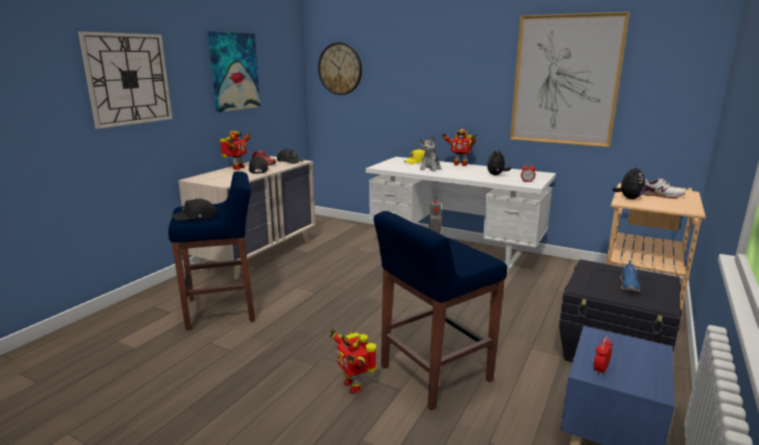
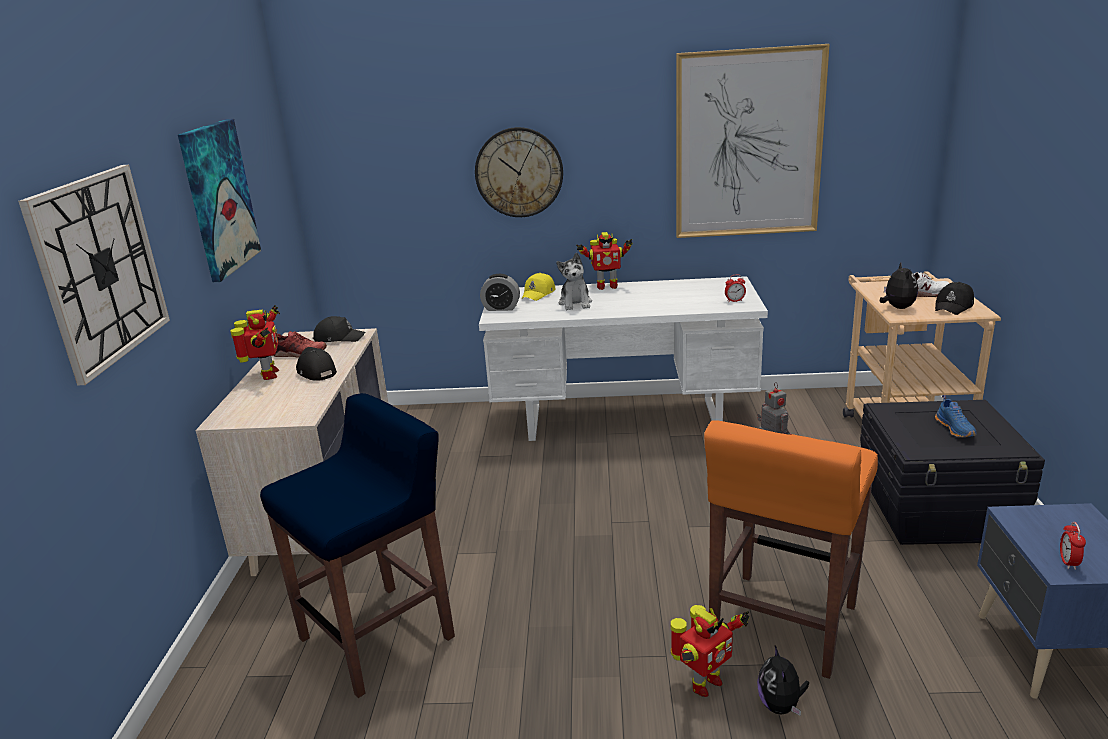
camera: 25 degrees left, 5 degrees up
(196, 217) = (340, 500): black cap -> black cap (954, 306)
(340, 69) = (365, 154): wall clock -> wall clock (519, 172)
(354, 385) = (703, 684): toy robot -> toy robot turned 75 degrees counterclockwise
(387, 164) = (501, 308): none -> alarm clock
(433, 374) = (782, 625): blue stool -> orange stool
(496, 175) = (681, 297): plush toy -> plush toy (780, 706)

